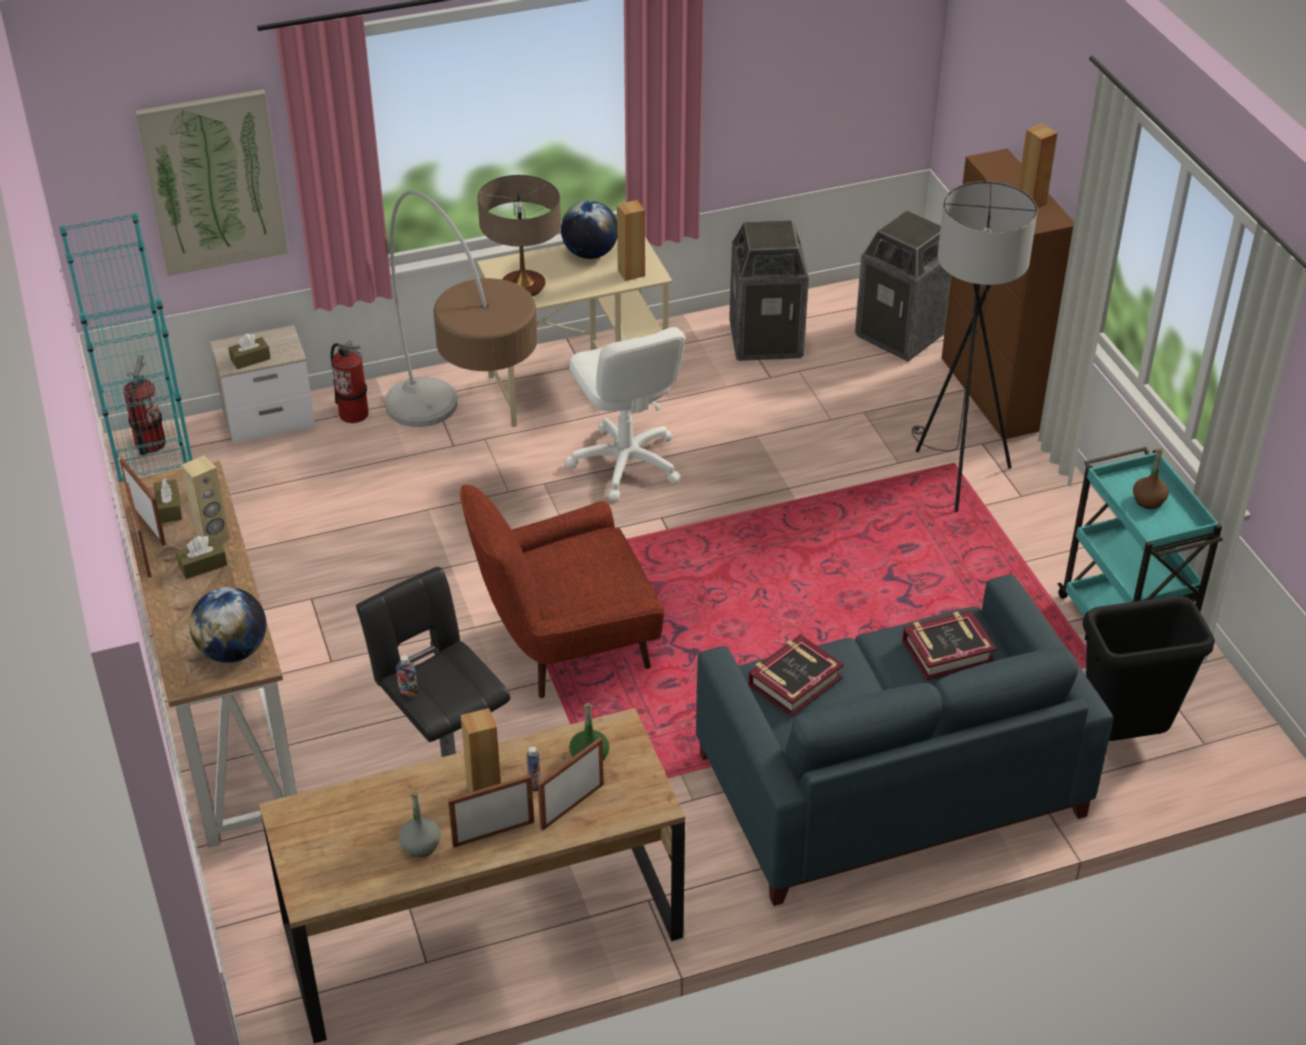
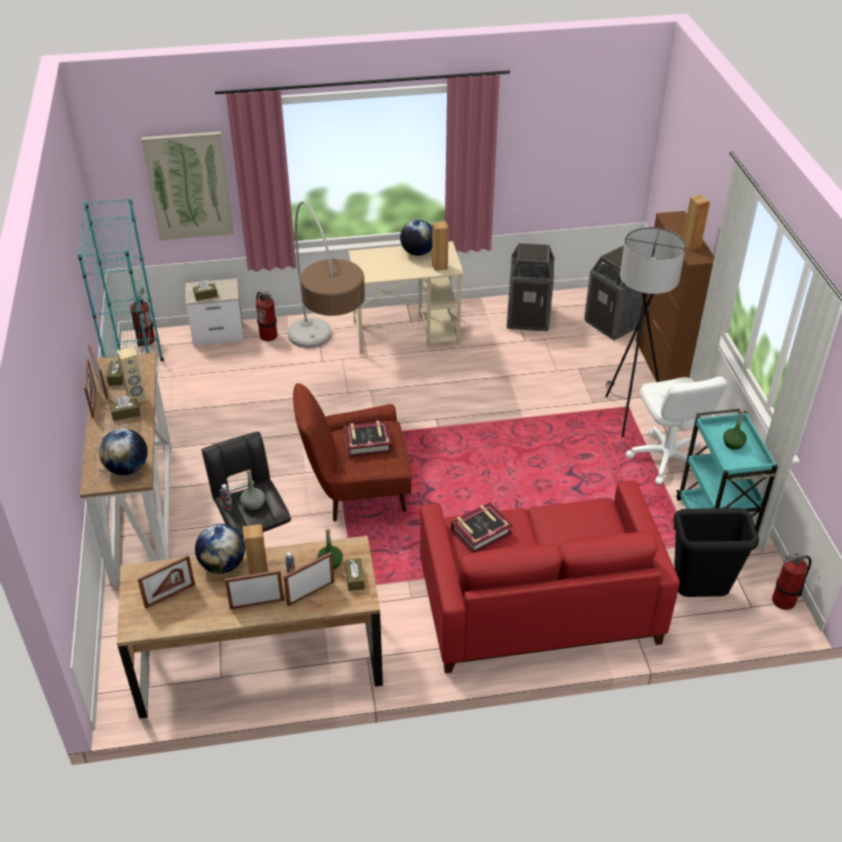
camera: 10 degrees right, 0 degrees up
(352, 840) = (170, 595): none -> picture frame
(421, 845) = (210, 605): grey bottle -> grey bottle (253, 504)
(422, 781) = (223, 564): none -> globe
(523, 287) = (371, 268): table lamp -> none
(625, 463) = (423, 383): white office chair -> white office chair (666, 458)
(634, 775) = (355, 578): none -> brown tissue box
(888, 783) = (537, 604): blue sofa -> red sofa
(947, 651) = (584, 525): book -> book (368, 442)
(1148, 500) = (733, 443): brown bottle -> green bottle
(1249, 729) = (784, 601): none -> fire extinguisher

